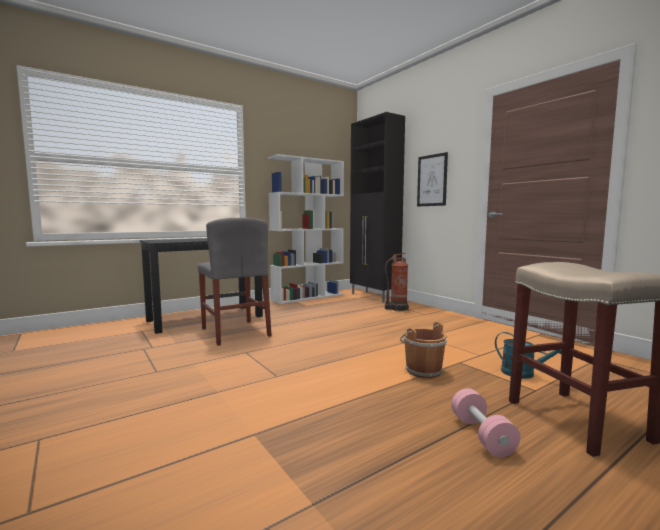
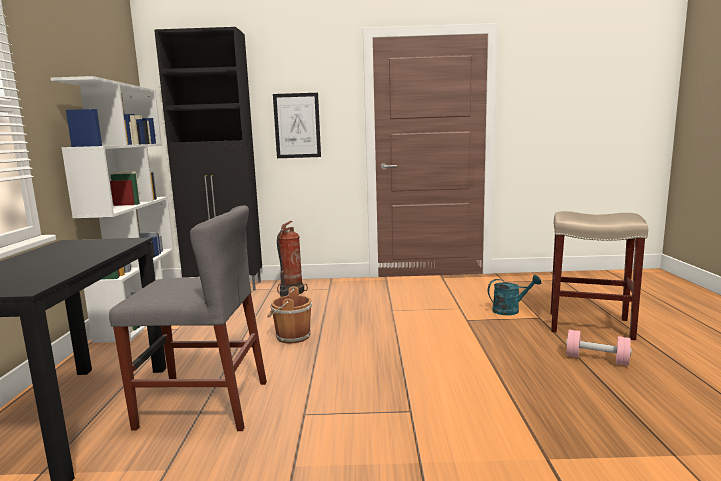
camera: 55 degrees left, 5 degrees up
(422, 370) = (469, 338): brown bucket -> brown bucket (291, 337)

